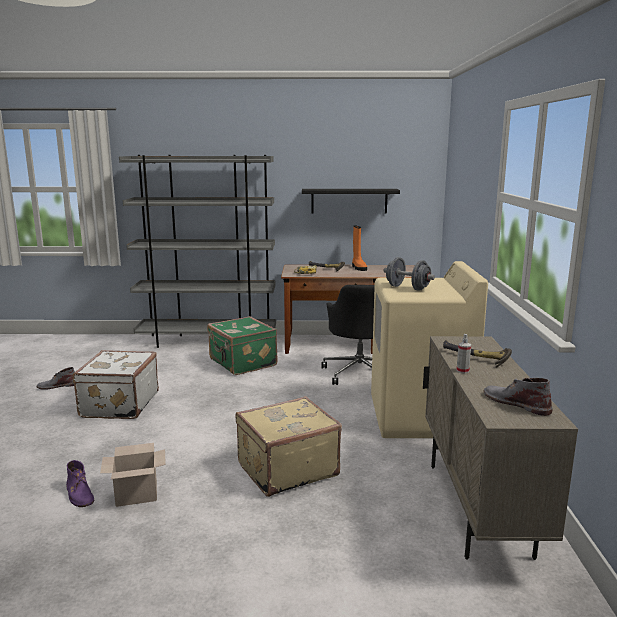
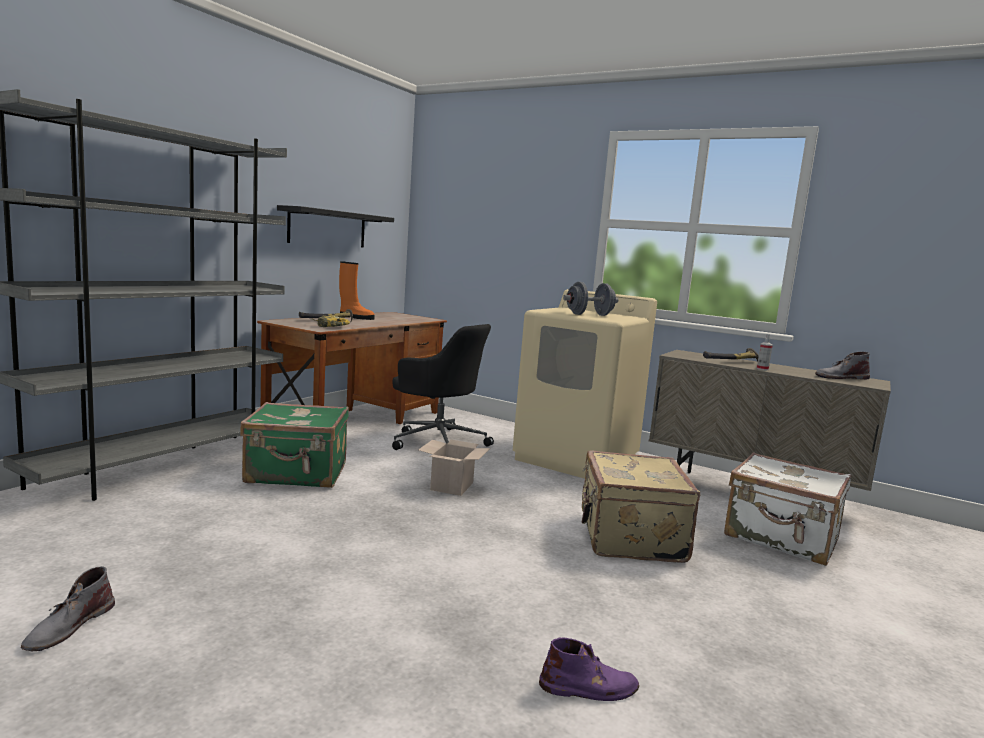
camera: 60 degrees left, 5 degrees down
(118, 405) = (290, 586): white suitcase -> white suitcase (781, 538)
(138, 494) = (623, 638): cardboard box -> cardboard box (451, 486)

